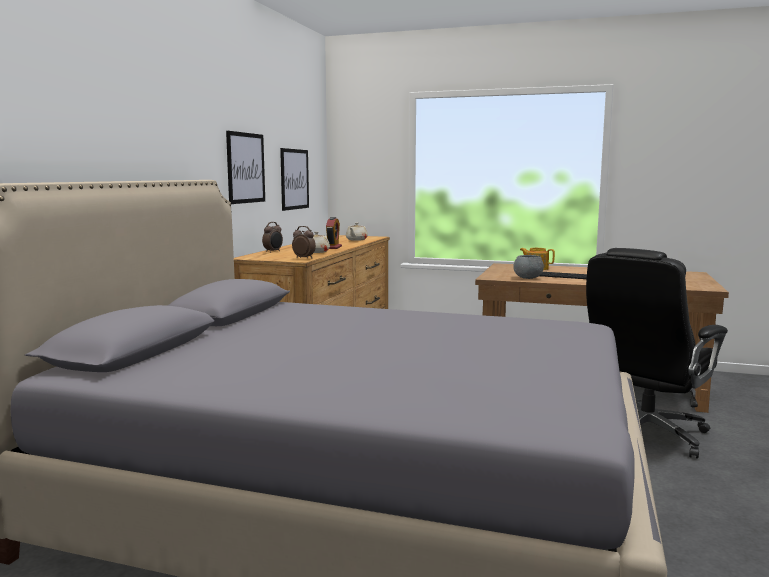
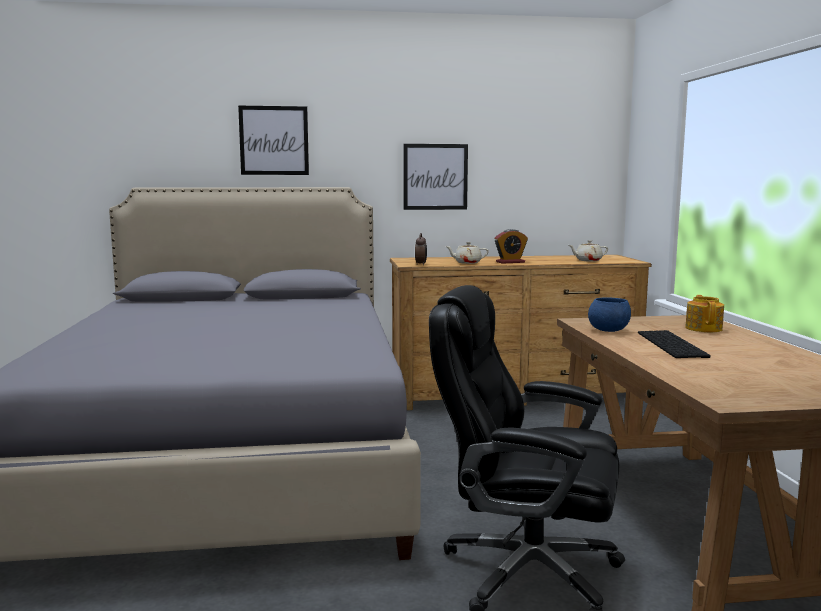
camera: 65 degrees right, 0 degrees up
(273, 251) = (449, 258): alarm clock -> none
(294, 179) = (536, 188): picture -> picture (274, 140)
(528, 278) = (608, 330): grey bowl -> blue bowl

